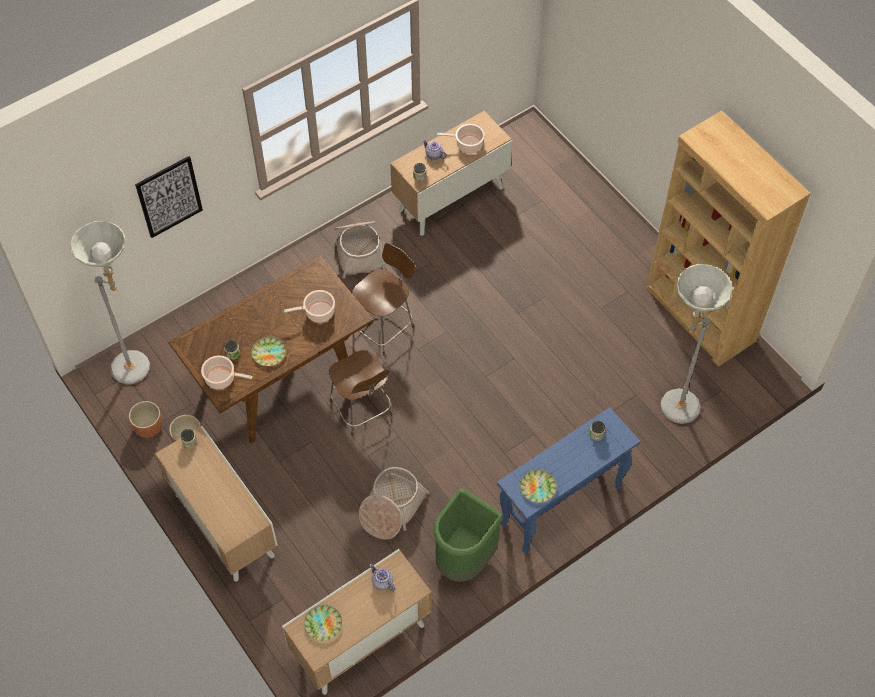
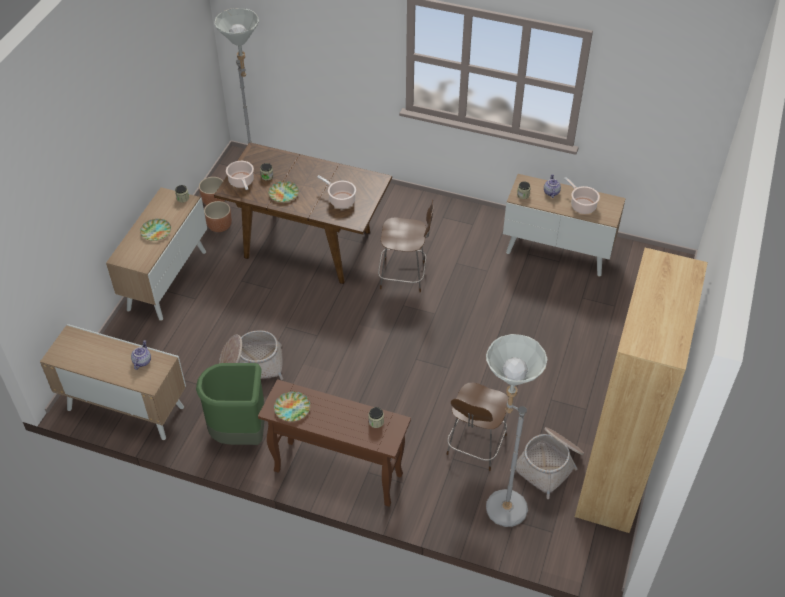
camera: 55 degrees right, 10 degrees down
(169, 196) = (327, 48): picture -> none
(322, 624) = (83, 345): plate -> plate (155, 231)
(359, 251) = (457, 227): basket -> basket (549, 464)
(361, 410) = (322, 302): brown chair -> brown chair (475, 446)
(560, 506) = (337, 473): blue console table -> brown console table

